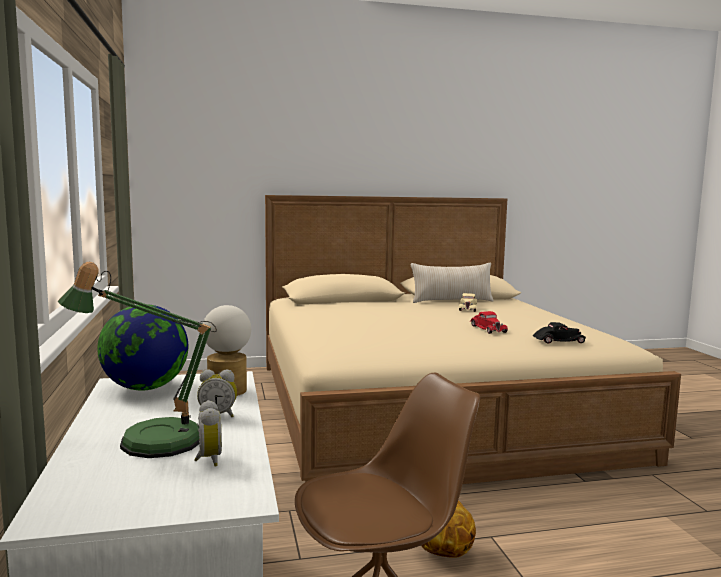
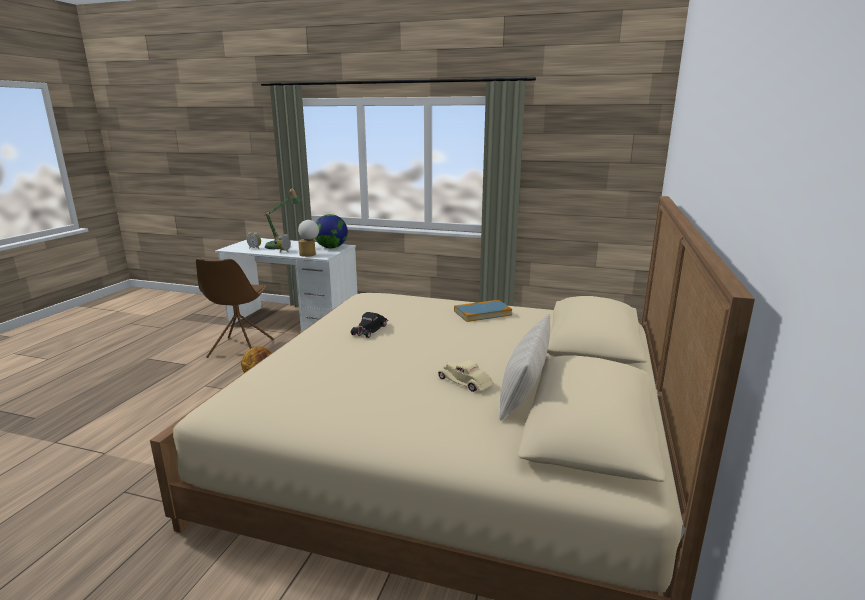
camera: 120 degrees right, 10 degrees up
(337, 315) = (482, 313): none -> book
(487, 329) = (358, 354): red toy car -> none
(558, 341) = (278, 369): black toy car -> black toy car (370, 329)

